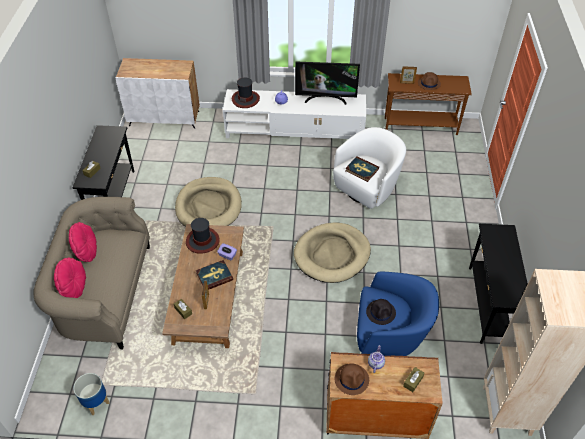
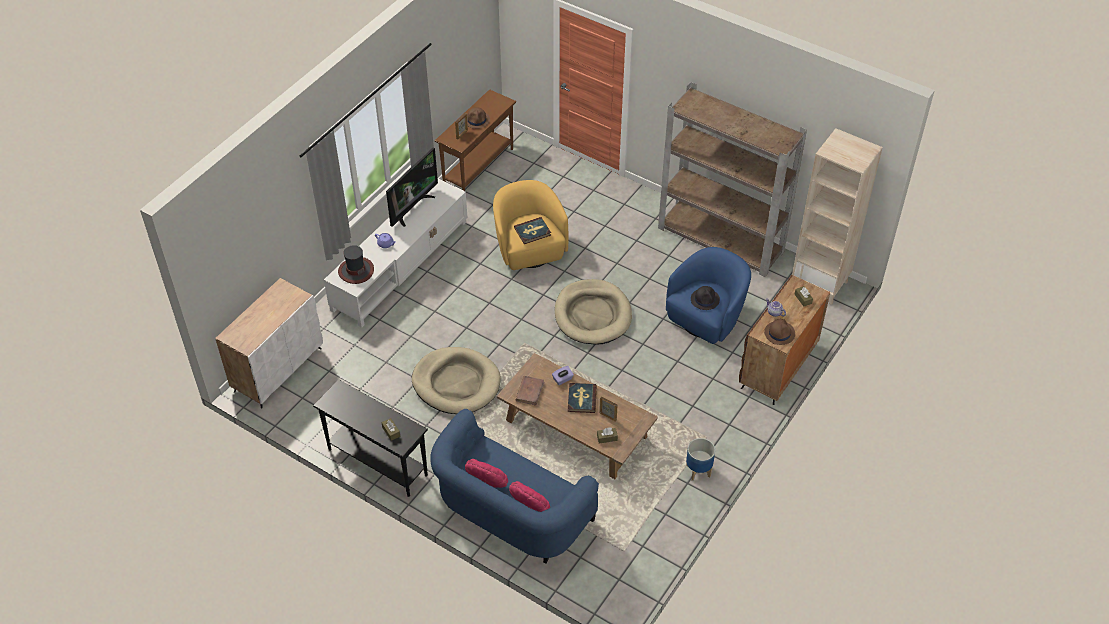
camera: 60 degrees left, 0 degrees up
(96, 402) = (641, 560): planter -> planter (698, 470)
(104, 293) = (512, 514): beige sofa -> blue sofa
(202, 241) = (530, 391): hat -> brown book
(367, 187) = (529, 248): white armchair -> yellow armchair
(488, 305) = (720, 240): black console table -> brown bookcase

